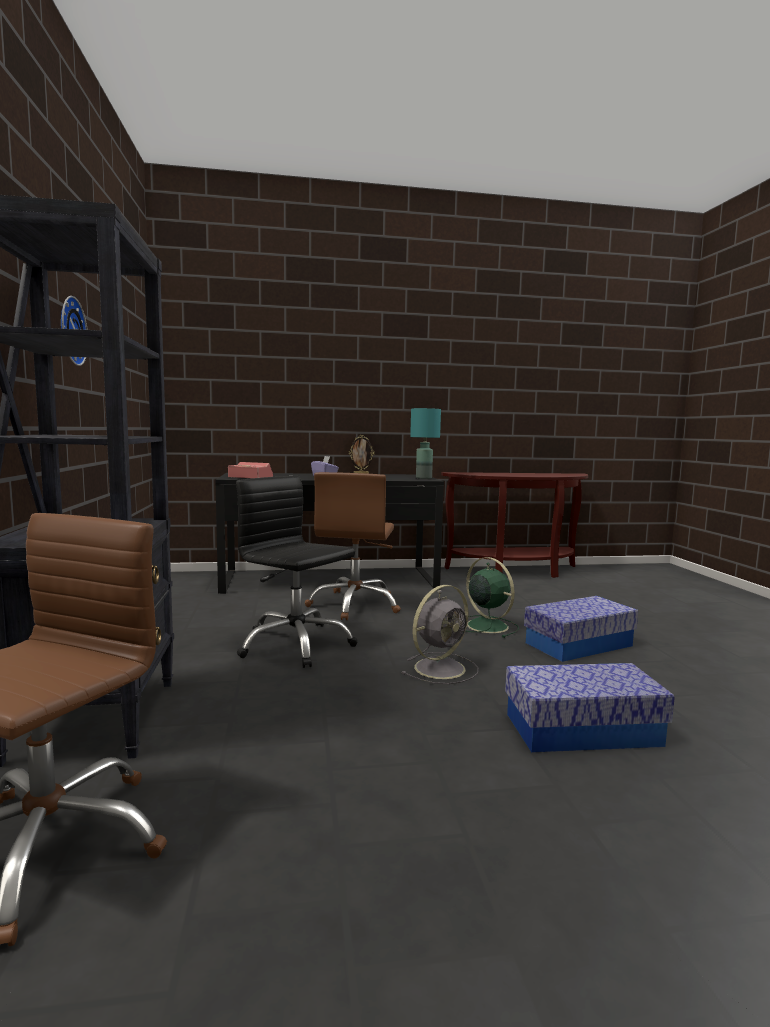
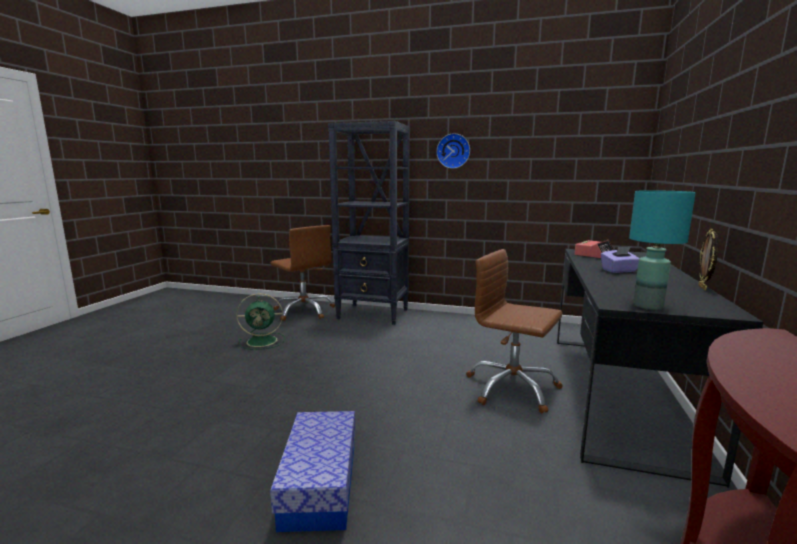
camera: 115 degrees right, 5 degrees up
(295, 644) = (426, 353): black office chair -> none
(441, 668) = (346, 390): grey fan -> none
(485, 625) = (415, 443): green fan -> green fan (263, 341)
(582, 730) = (223, 407): storage box -> none

